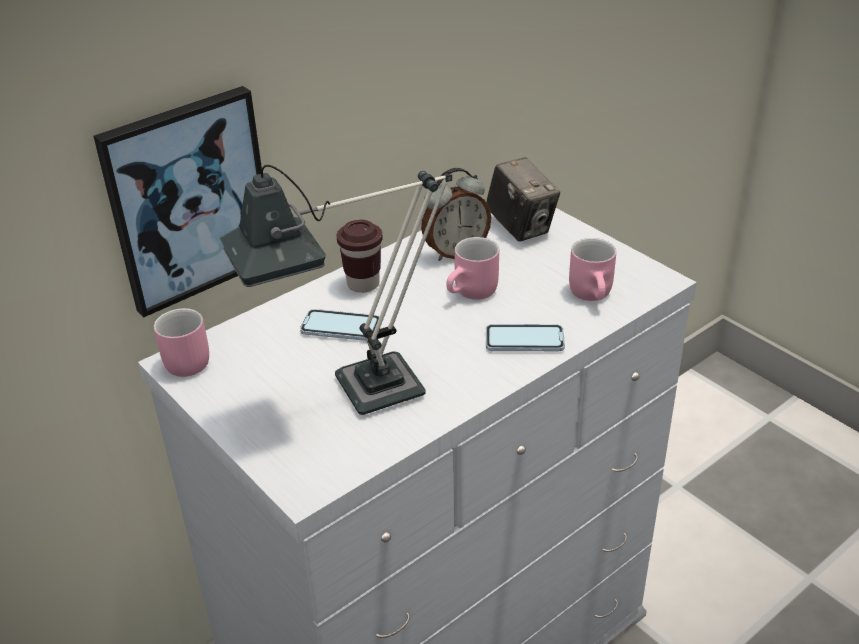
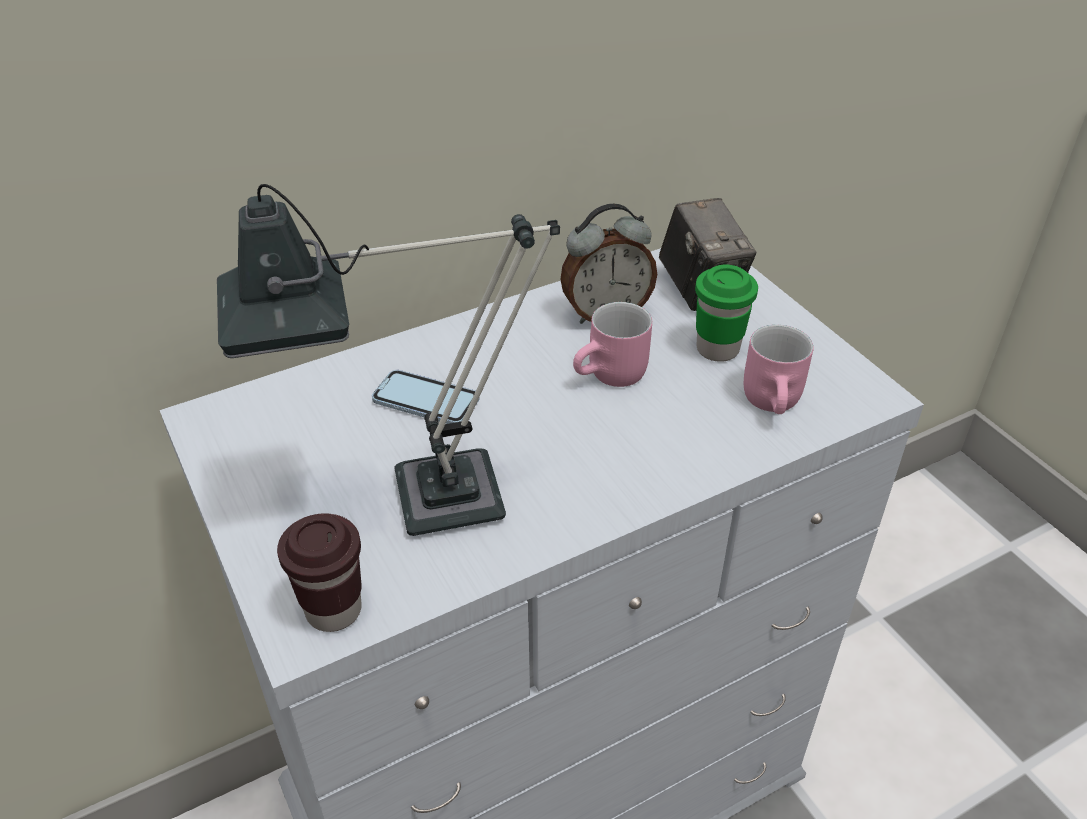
camera: 10 degrees right, 5 degrees up
(186, 359) = (219, 415): pink mug -> none
(188, 200) = (237, 209): picture -> none
(363, 284) = (473, 342): brown cup -> brown cup (333, 610)
(524, 340) = (662, 457): phone -> none
(544, 265) = (717, 349): none -> green cup

